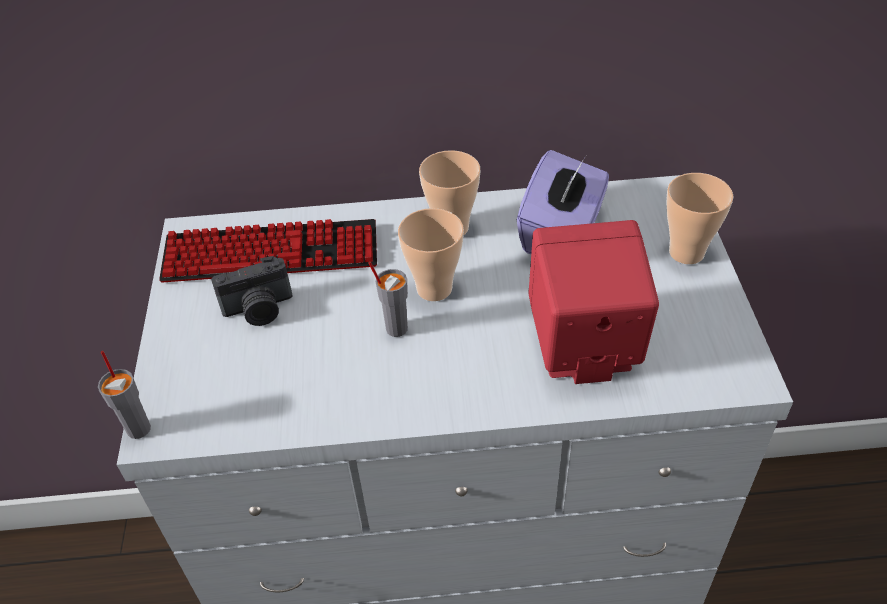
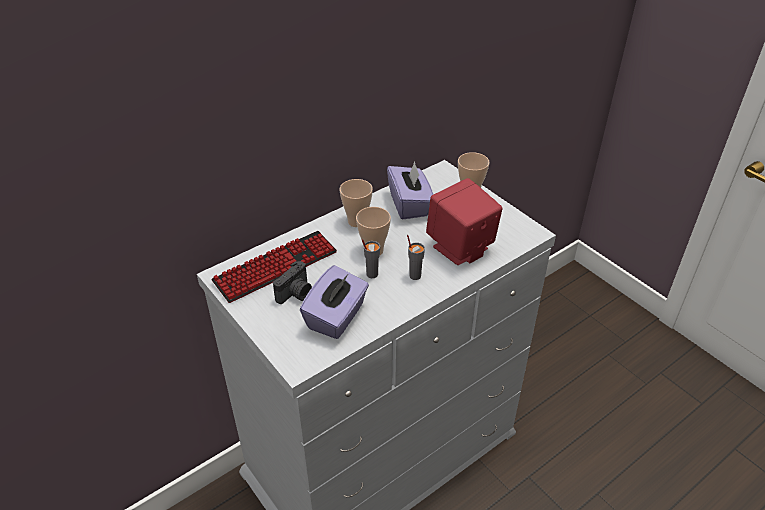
camera: 35 degrees left, 5 degrees down
(139, 428) = (287, 368): grey cup -> grey cup (415, 275)
(280, 378) = (336, 317): none -> purple tissue box

